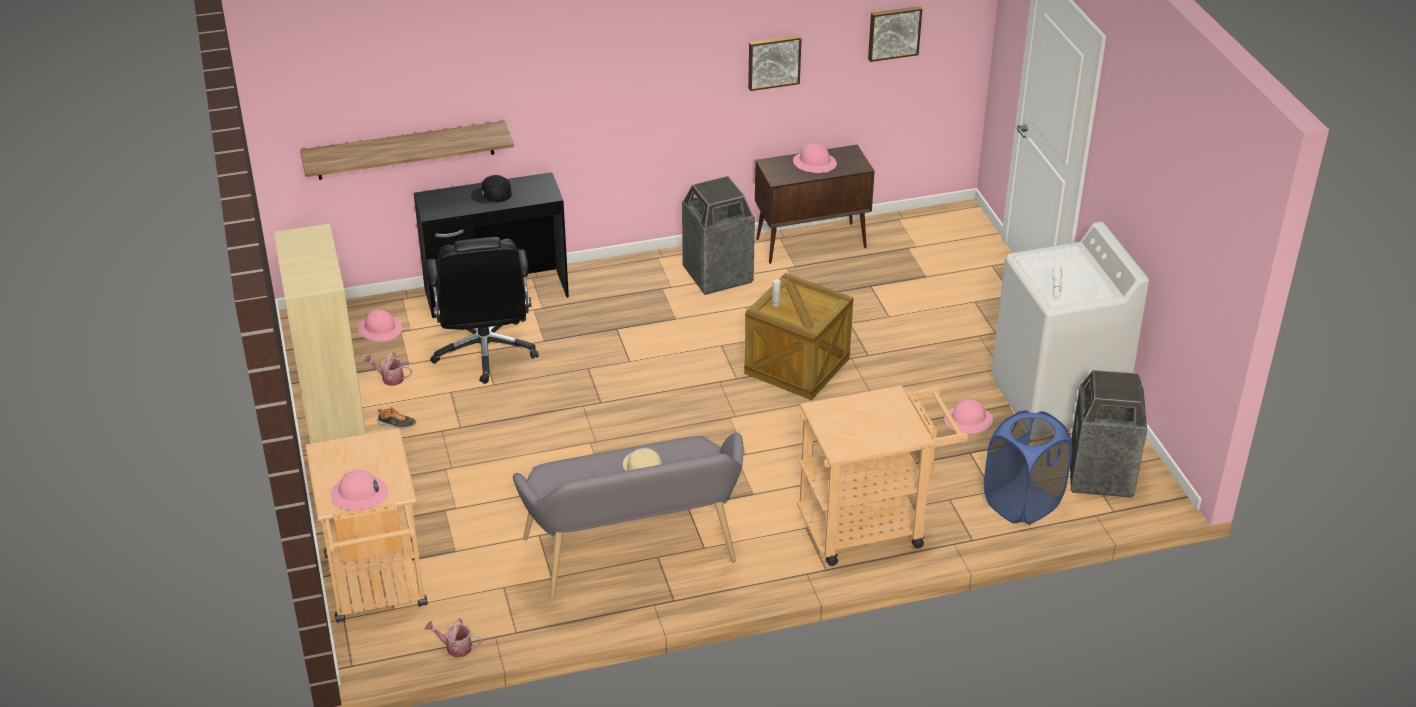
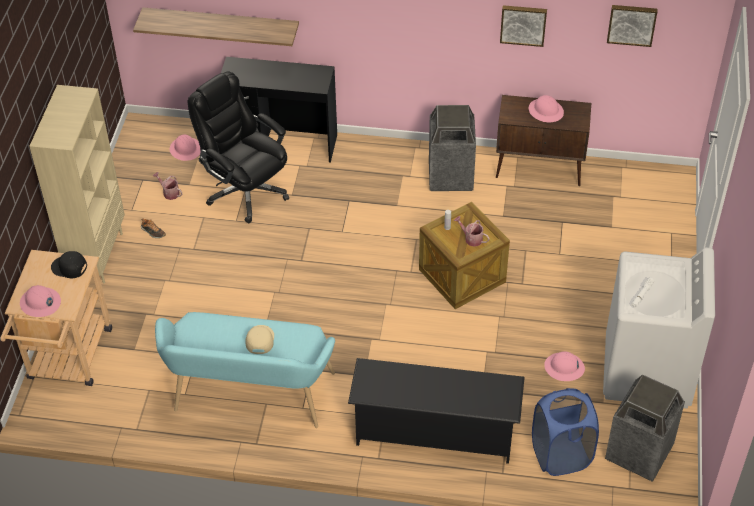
camera: 25 degrees right, 10 degrees up
(455, 647) = (91, 426): watering can -> watering can (471, 238)
(485, 352) = (246, 191): black office chair -> black office chair turned 120 degrees clockwise
(492, 195) = (279, 74): black cap -> black cap (69, 267)
(634, 556) = (250, 397): grey bench -> turquoise bench
(872, 525) = (435, 433): beige cart -> black shoe rack

